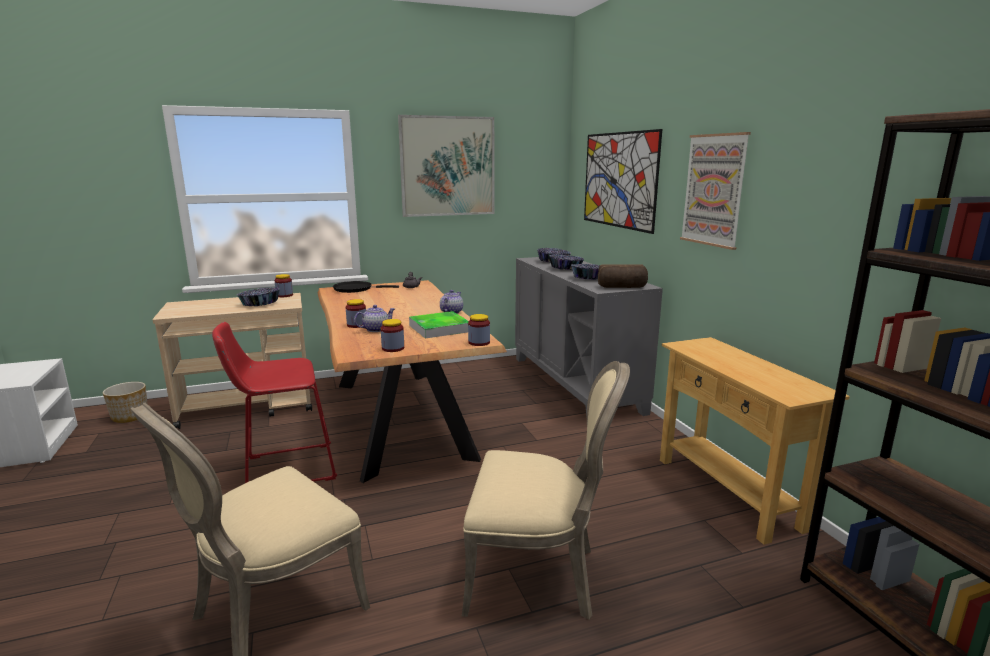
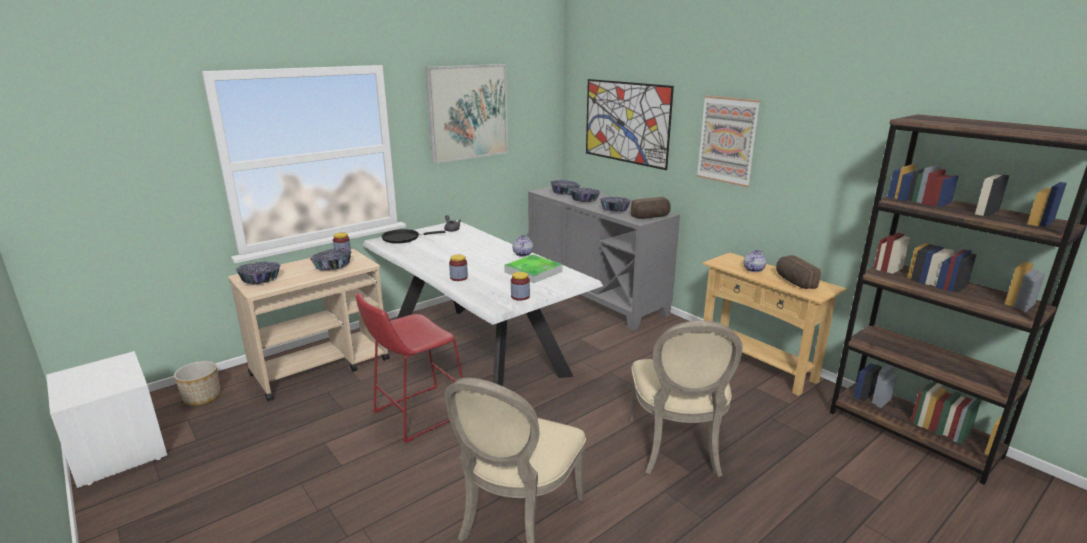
camera: 20 degrees left, 5 degrees up
(185, 307) = (260, 280): none -> bowl
(376, 329) = (481, 280): teapot -> teapot (753, 269)
(400, 418) = (476, 352): brown dining table -> white dining table
(479, 342) = (580, 281): jar -> none
(537, 576) = (677, 449): beige chair -> beige chair turned 105 degrees clockwise
(770, 378) = (793, 282): none -> bread

